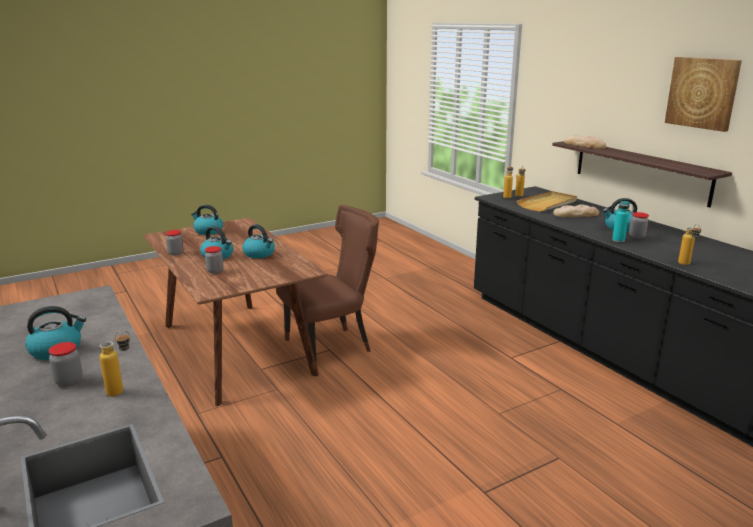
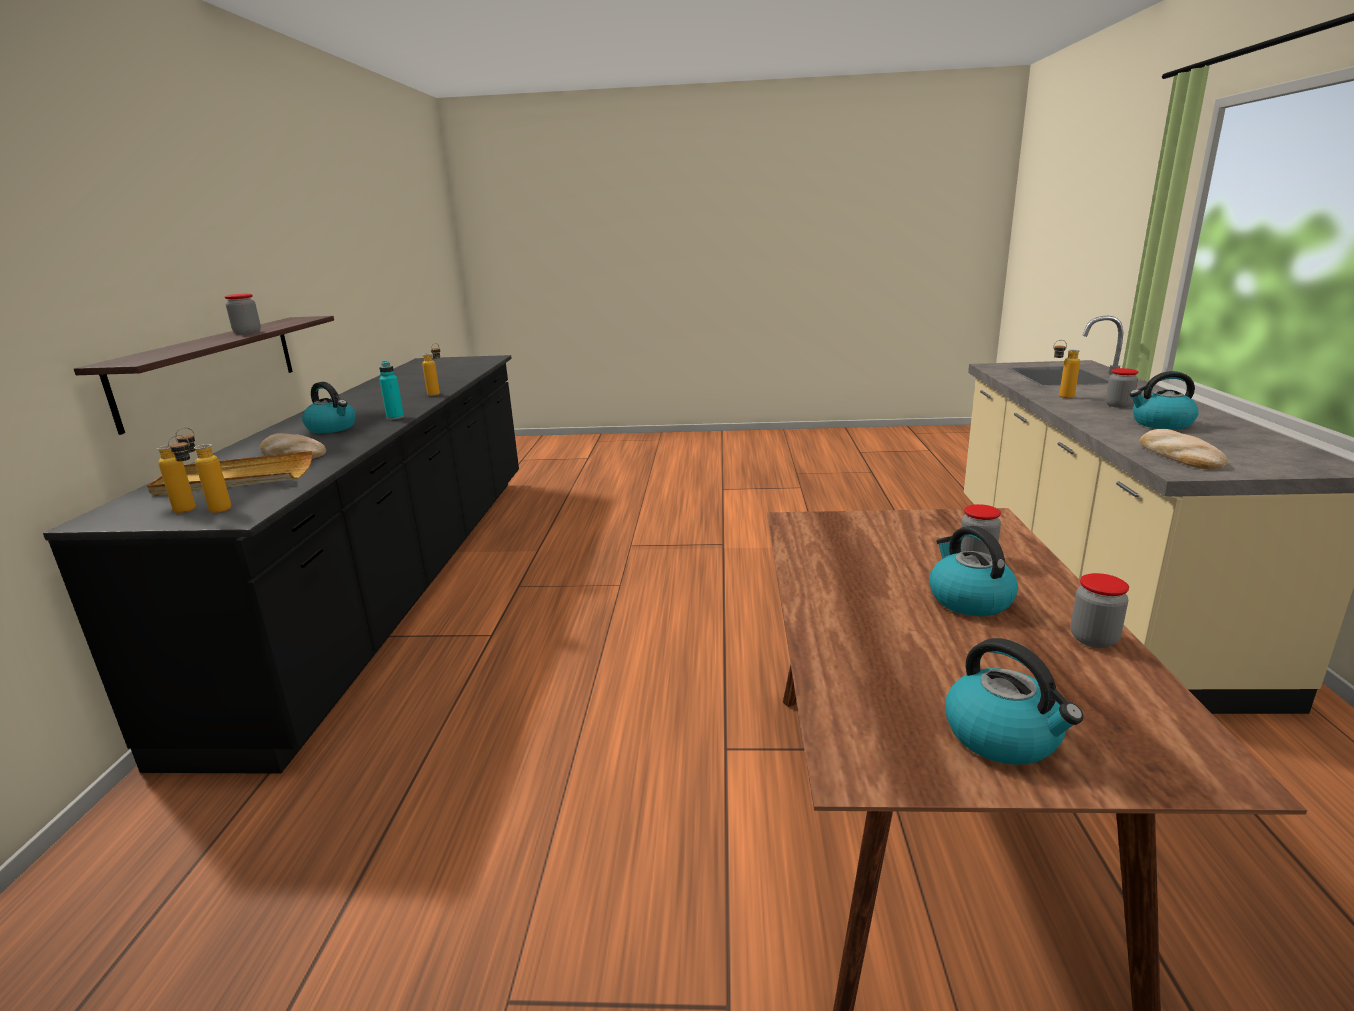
camera: 145 degrees left, 0 degrees up
(259, 254) = (864, 582): kettle -> none
(332, 347) = (715, 753): brown chair -> none
(585, 145) = (156, 354): bread -> bread (1178, 455)
(637, 236) = (363, 417): jar -> jar (247, 333)
(702, 93) = (228, 218): picture -> none

